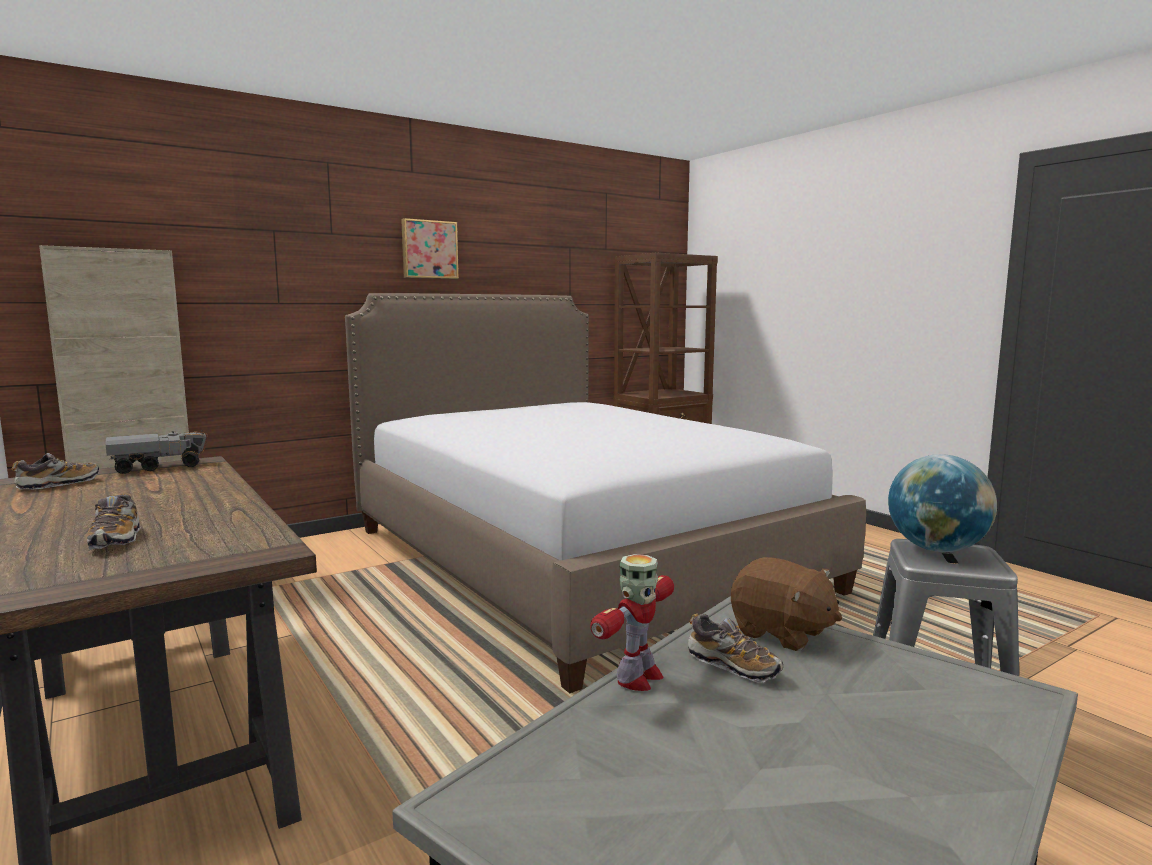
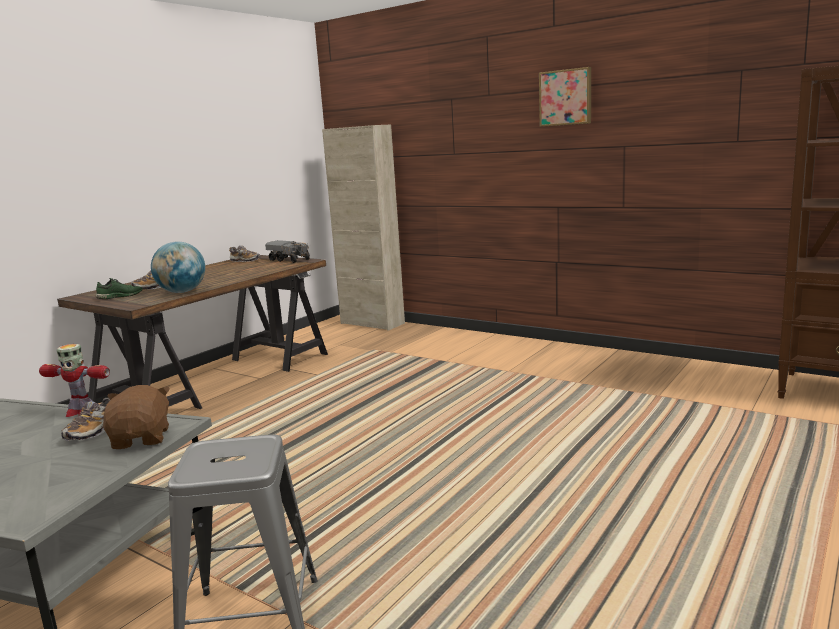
camera: 70 degrees right, 5 degrees up
(131, 563) = (120, 296): none -> green shoe
(576, 558) = (527, 409): bed -> none
(781, 633) = (142, 439): brown plush toy -> brown plush toy turned 150 degrees clockwise
(937, 549) = (245, 451): globe -> globe (182, 292)

